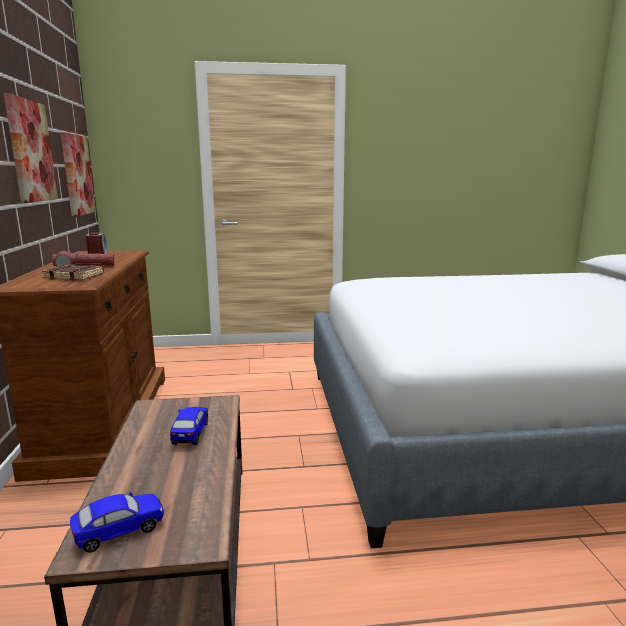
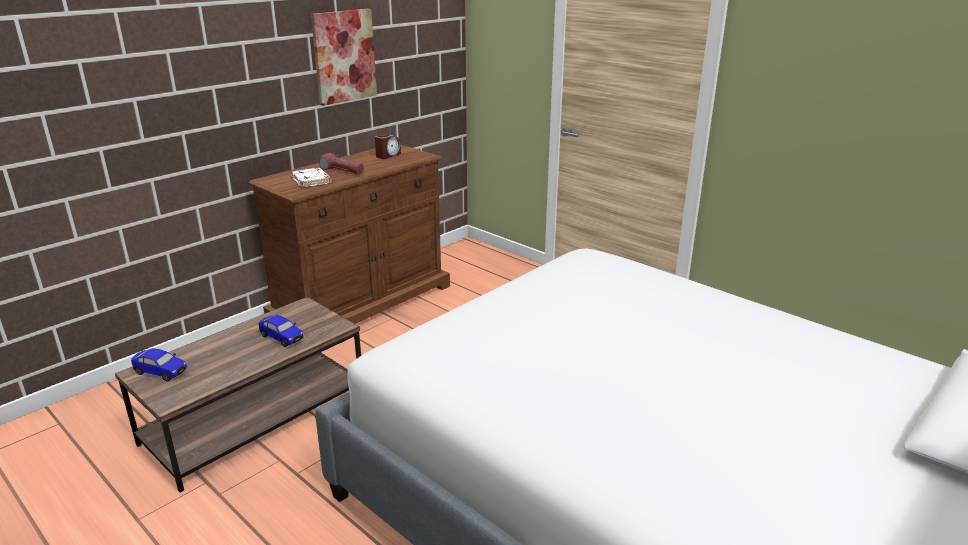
camera: 50 degrees right, 10 degrees up
(75, 276) = (312, 181): brown book -> white book
(77, 175) = (427, 64): picture -> none
(191, 433) = (282, 338): toy car -> toy car turned 75 degrees clockwise

